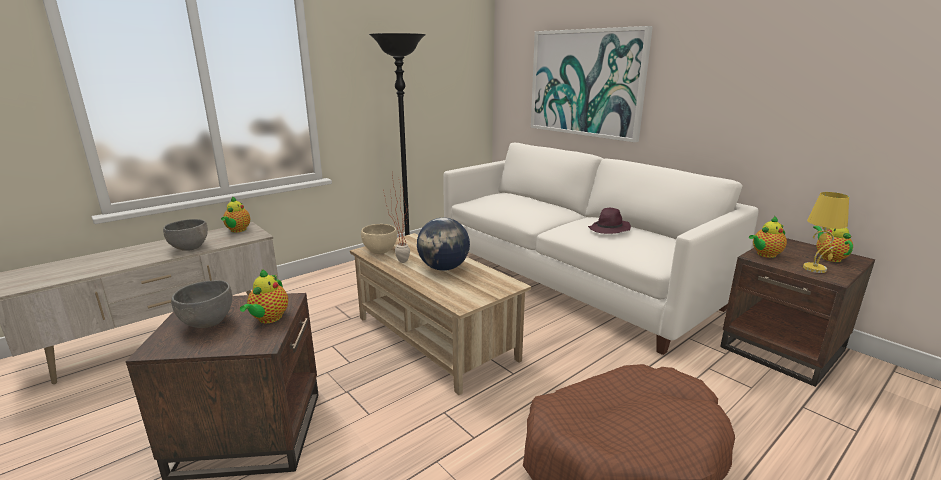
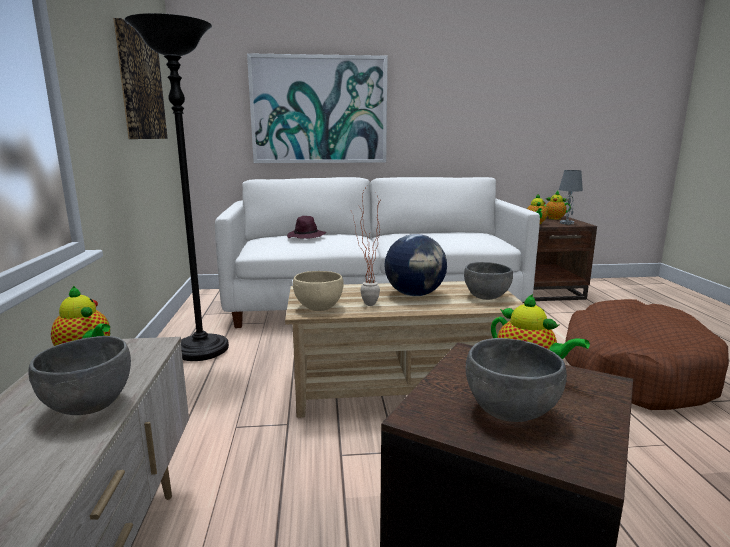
camera: 55 degrees left, 5 degrees down
(426, 69) = (140, 86): none -> picture
(472, 291) = (485, 297): none -> grey bowl
(609, 230) = (430, 236): purple hat -> purple hat (306, 237)
(815, 268) = (566, 223): yellow table lamp -> grey table lamp

